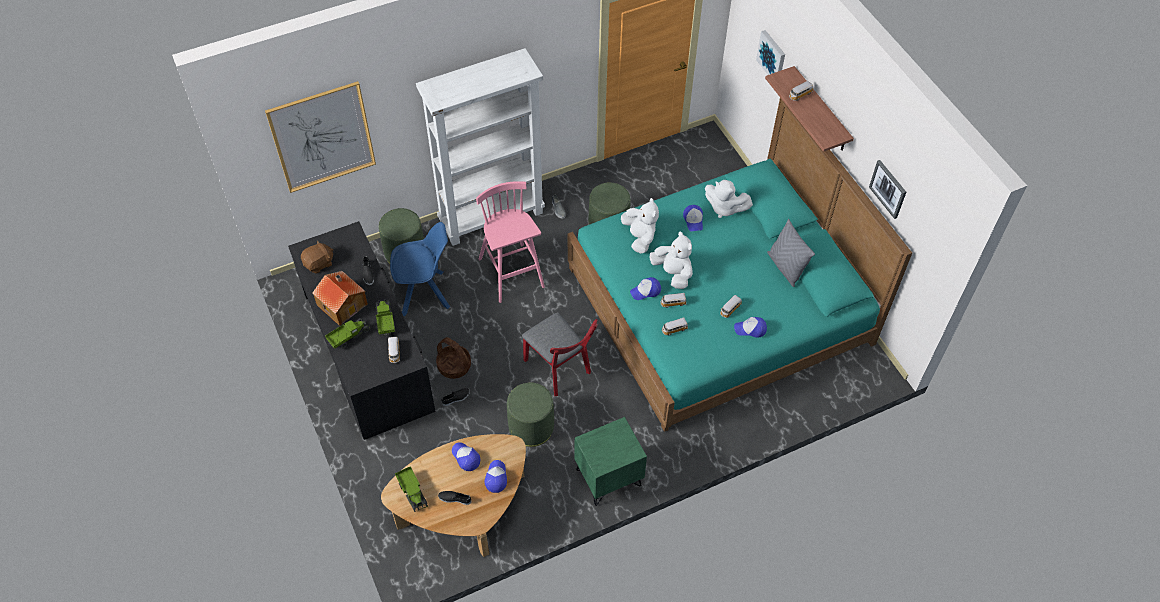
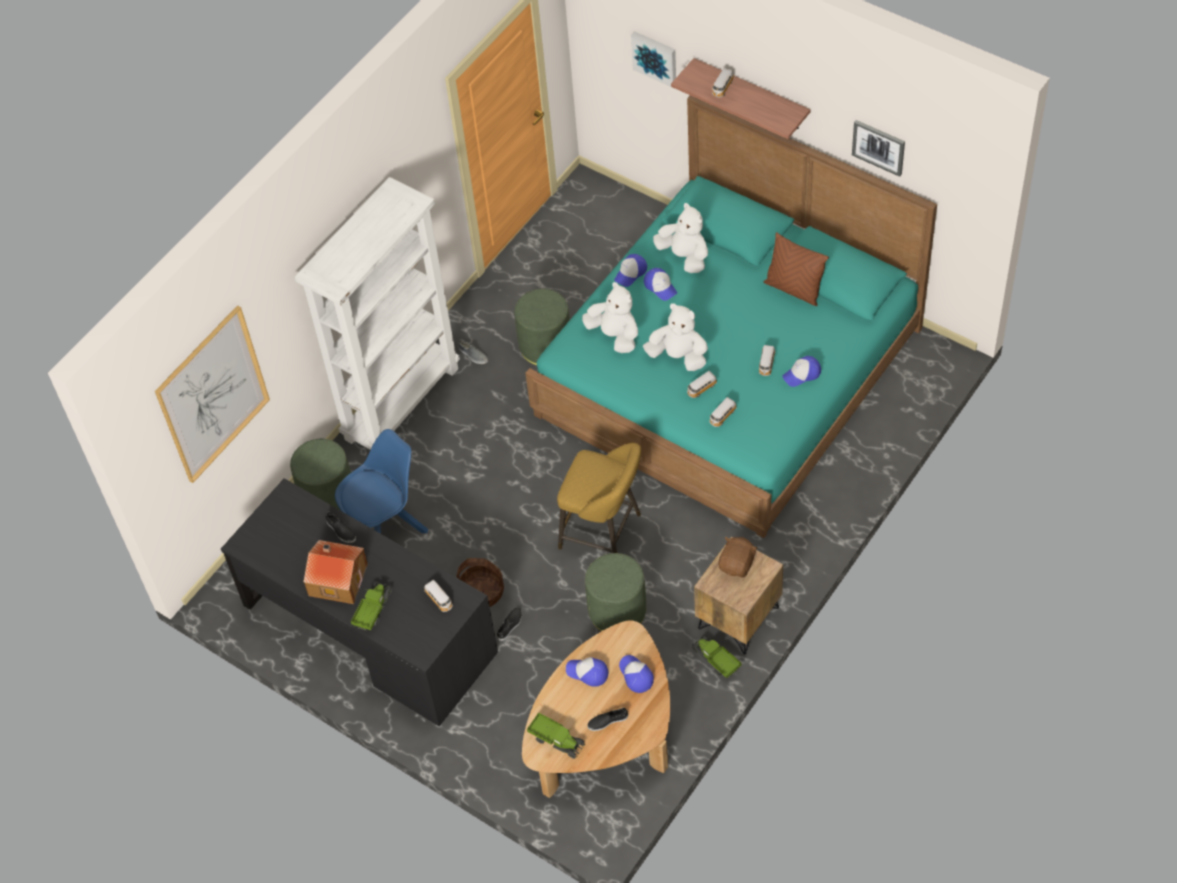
camera: 25 degrees left, 0 degrees up
(319, 264) = (275, 549): brown plush toy -> brown plush toy (737, 564)
(385, 321) = (402, 571): toy truck -> toy truck (715, 660)
(512, 274) = (473, 456): pink stool -> none
(560, 370) = (604, 533): red chair -> yellow stool
(608, 478) = (739, 618): green nightstand -> brown nightstand
(646, 291) = (663, 391): cap -> cap (631, 273)
(724, 208) = (684, 256): white plush toy -> white plush toy turned 135 degrees counterclockwise
(785, 267) = (794, 289): grey pillow -> brown pillow

